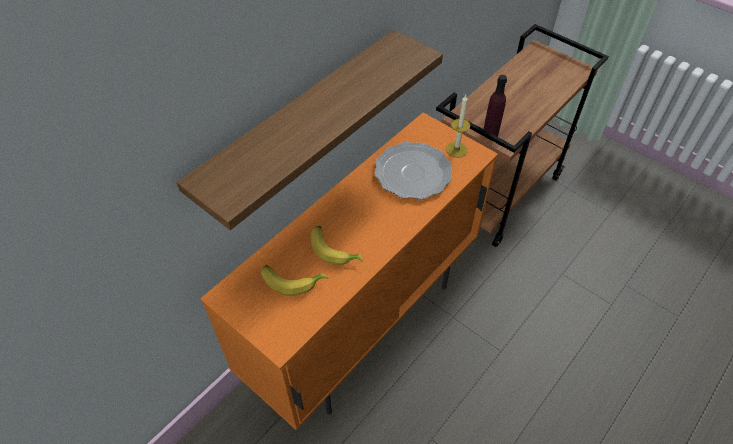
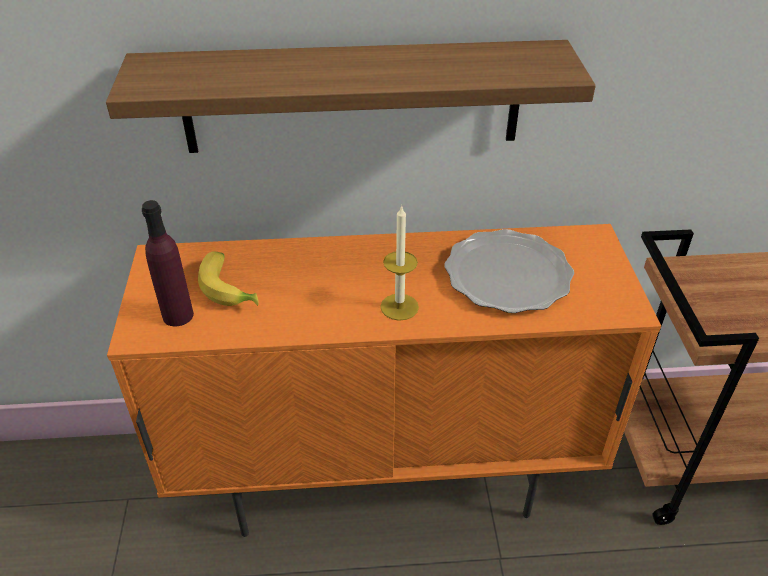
camera: 45 degrees right, 10 degrees down
(334, 249) = (311, 290): banana -> none
(456, 149) = (602, 286): candle -> candle (399, 307)
(490, 133) = (700, 311): purple bottle -> purple bottle (178, 315)

